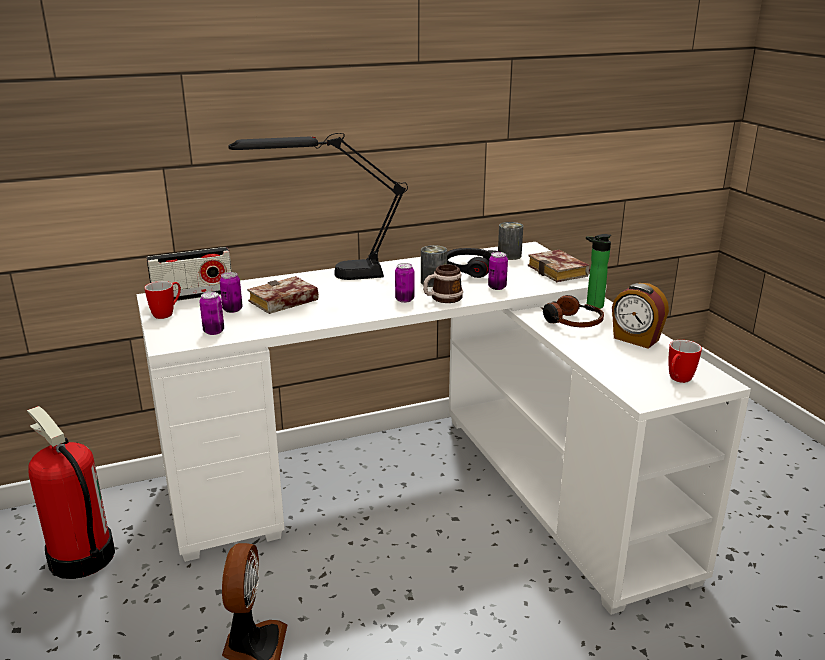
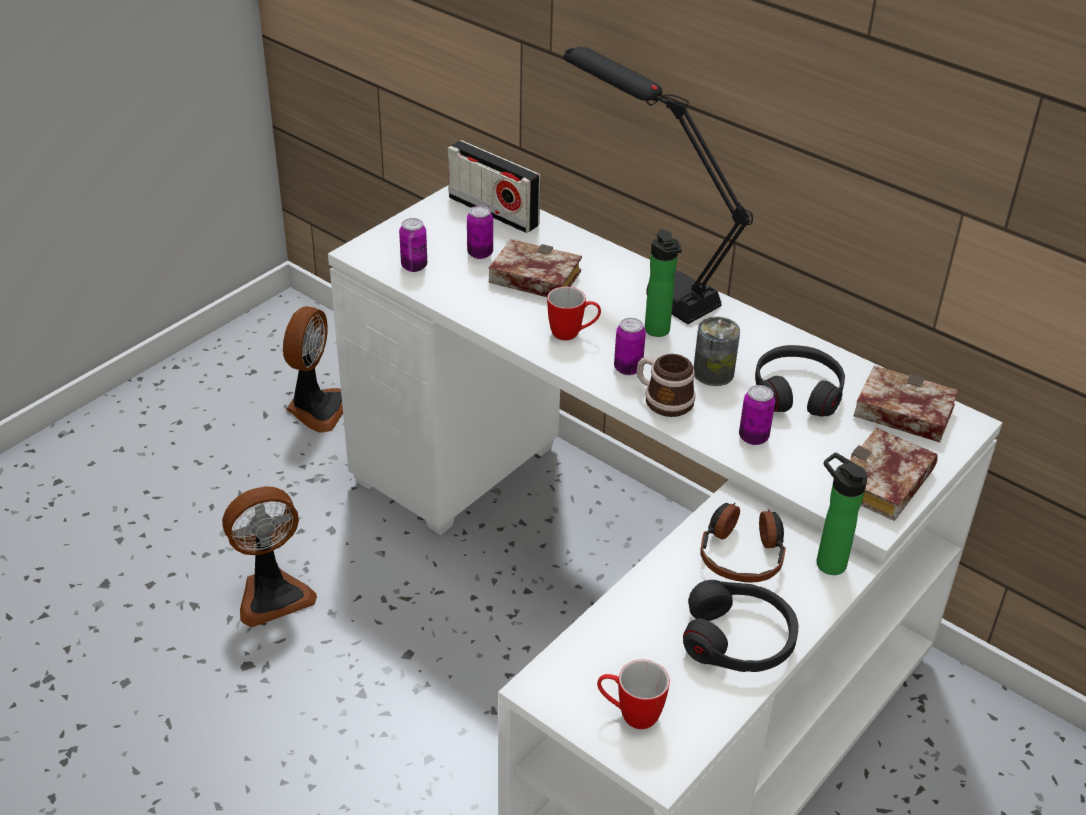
camera: 60 degrees right, 15 degrees up
(80, 557) = (317, 408): fire extinguisher -> fan
(167, 313) = (433, 217): mug -> mug (572, 334)
(381, 285) = (658, 332): none -> bottle
(509, 255) = (899, 413): can -> book
(635, 339) = (738, 639): alarm clock -> black headphones

